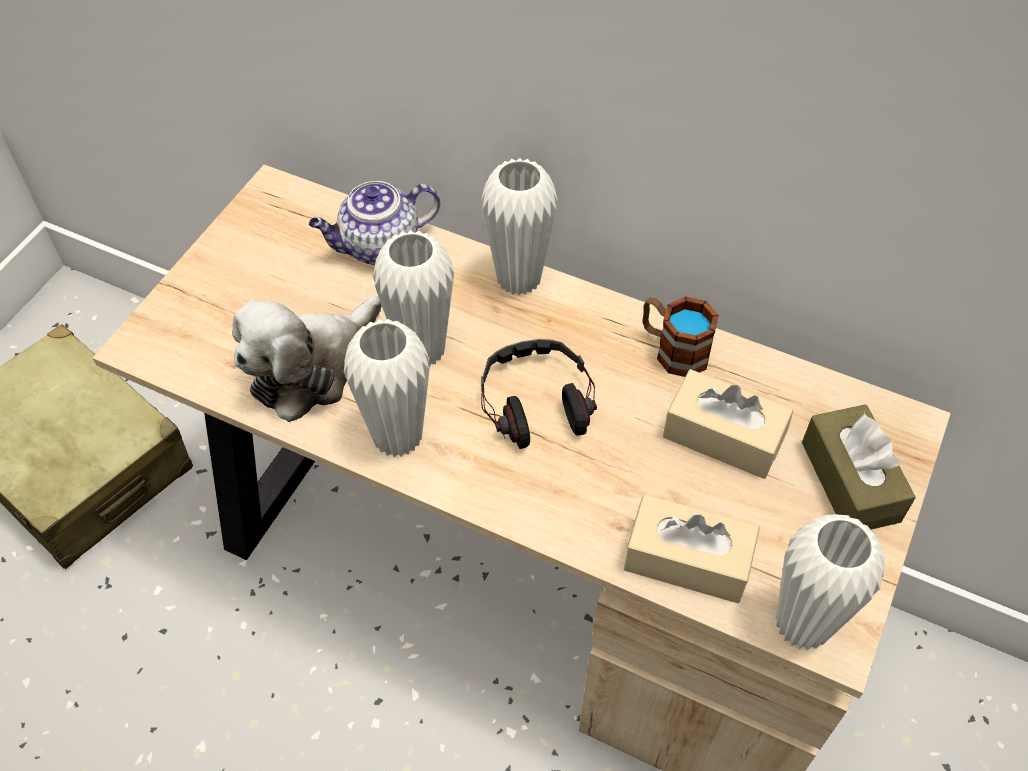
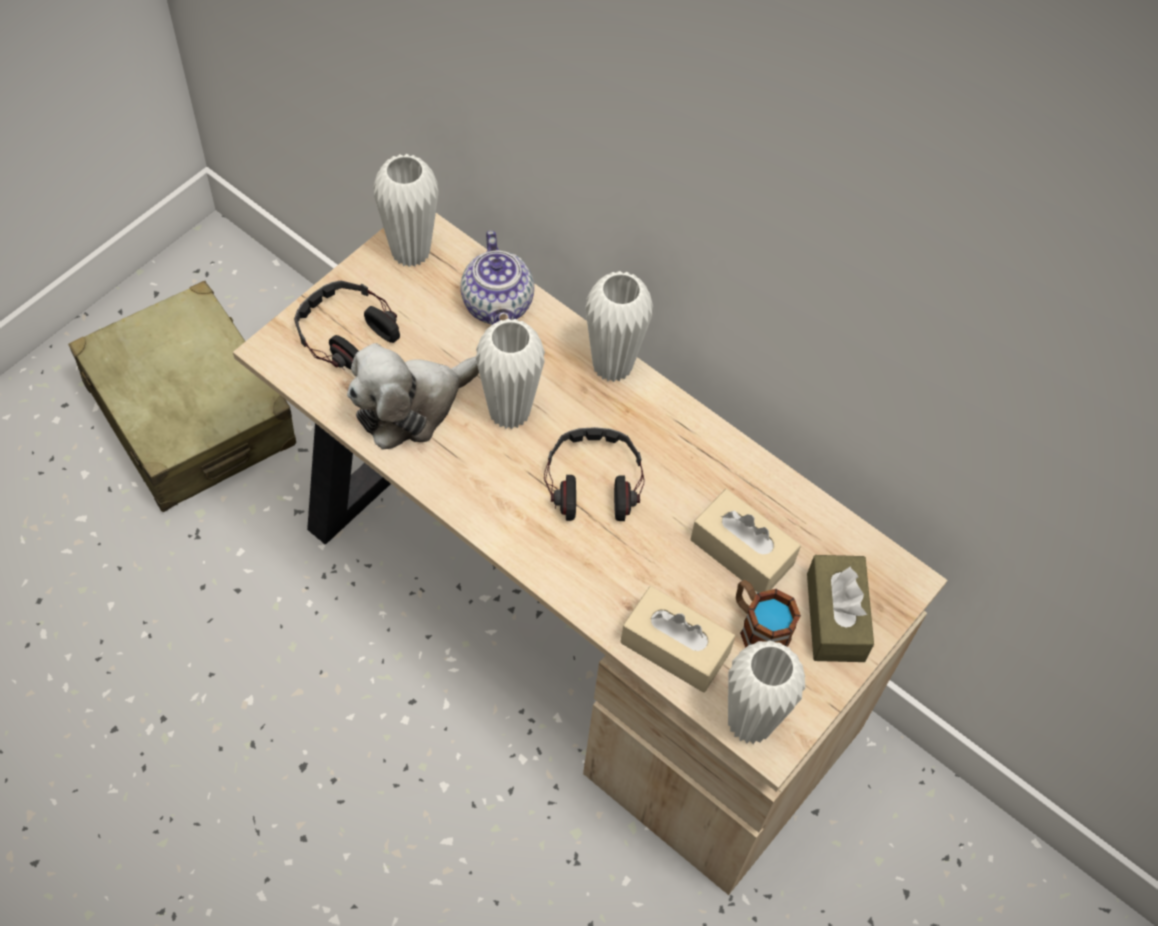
camera: 10 degrees right, 5 degrees up
(218, 310) = (346, 334): none -> headphones
(379, 247) = (498, 306): teapot -> teapot turned 90 degrees counterclockwise
(397, 437) = (468, 485): white vase -> white vase (410, 252)
(673, 350) = (726, 464): mug -> mug (758, 628)

